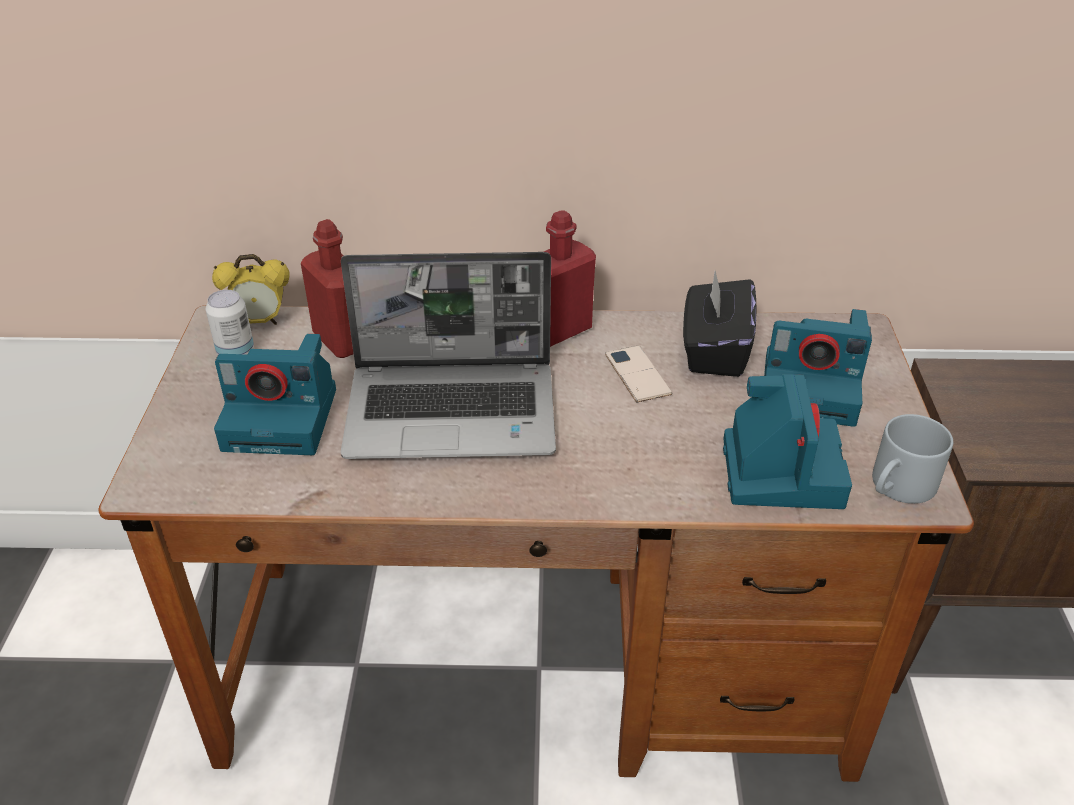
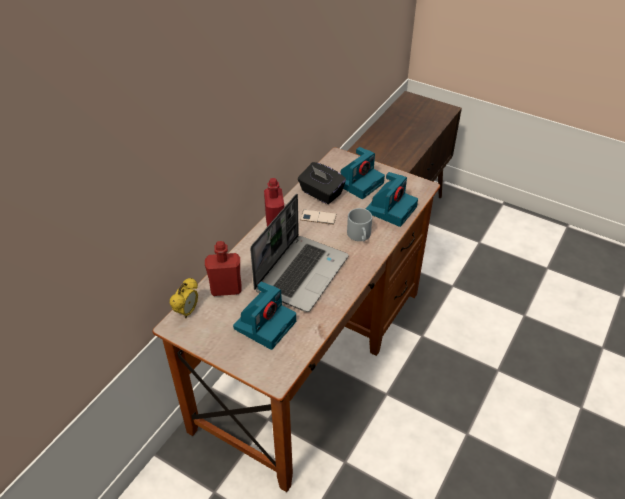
camera: 60 degrees left, 5 degrees up
(236, 352) = (204, 326): can -> none
(780, 469) = (391, 208): camera -> camera turned 90 degrees clockwise
(899, 488) = (416, 189): grey mug -> grey mug (360, 236)

